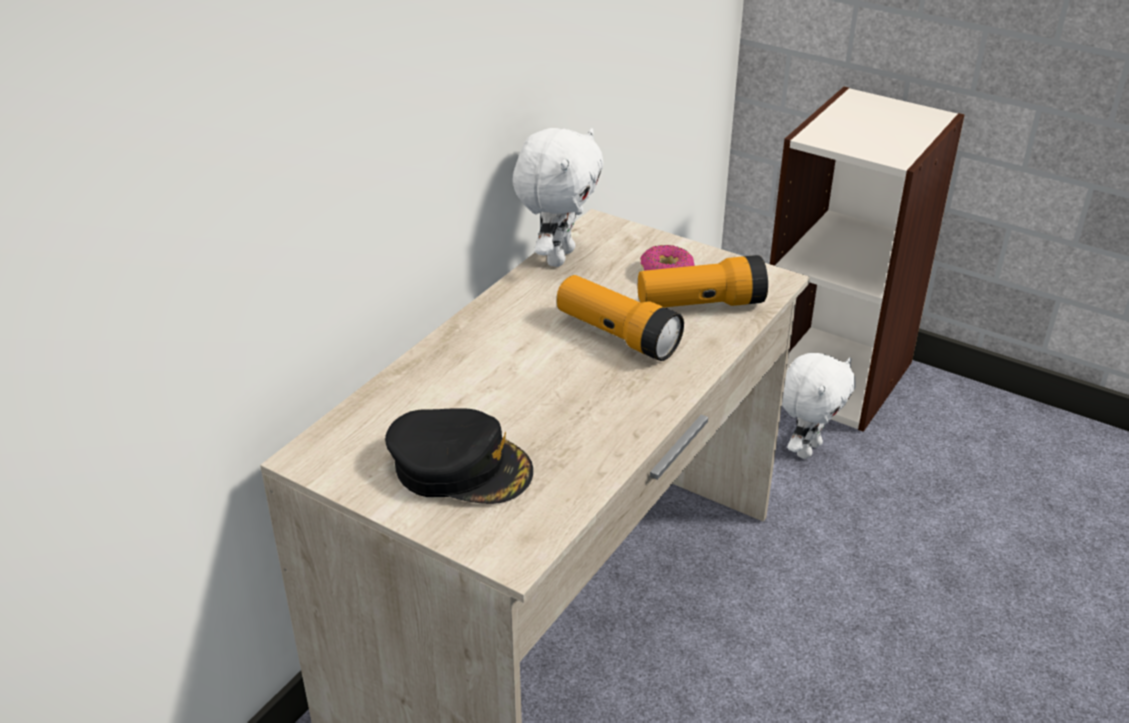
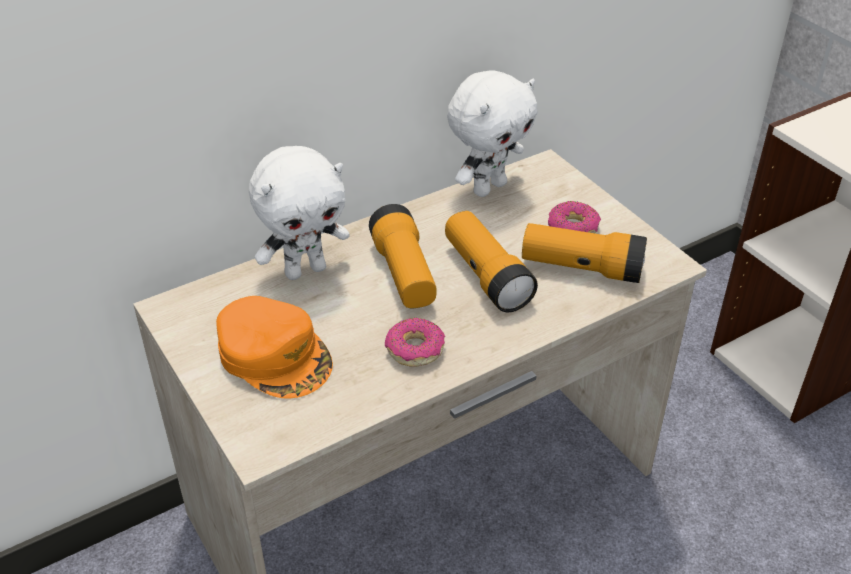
camera: 25 degrees right, 5 degrees up
(460, 466) = (275, 355): black cap -> orange cap
(535, 355) = (404, 274): none -> flashlight
(599, 419) = (415, 349): none -> donut
(807, 449) = (728, 422): white plush toy -> white plush toy (305, 270)

